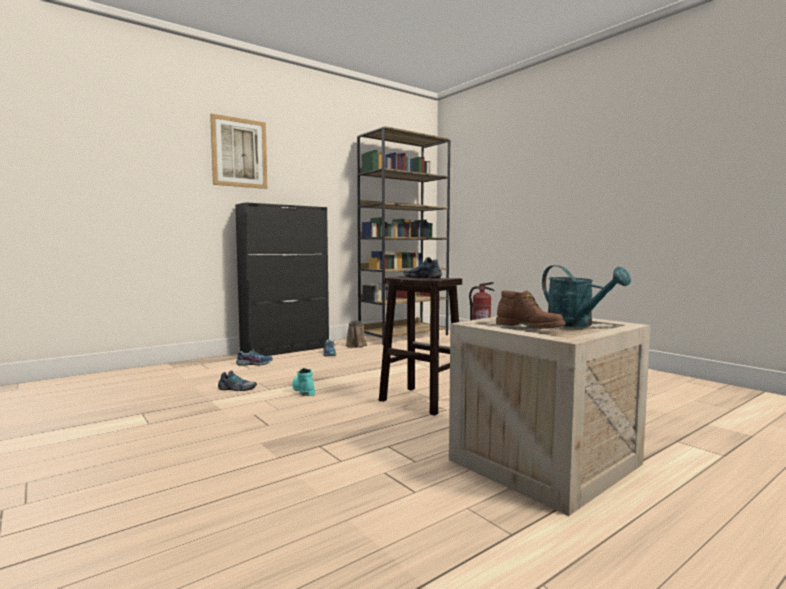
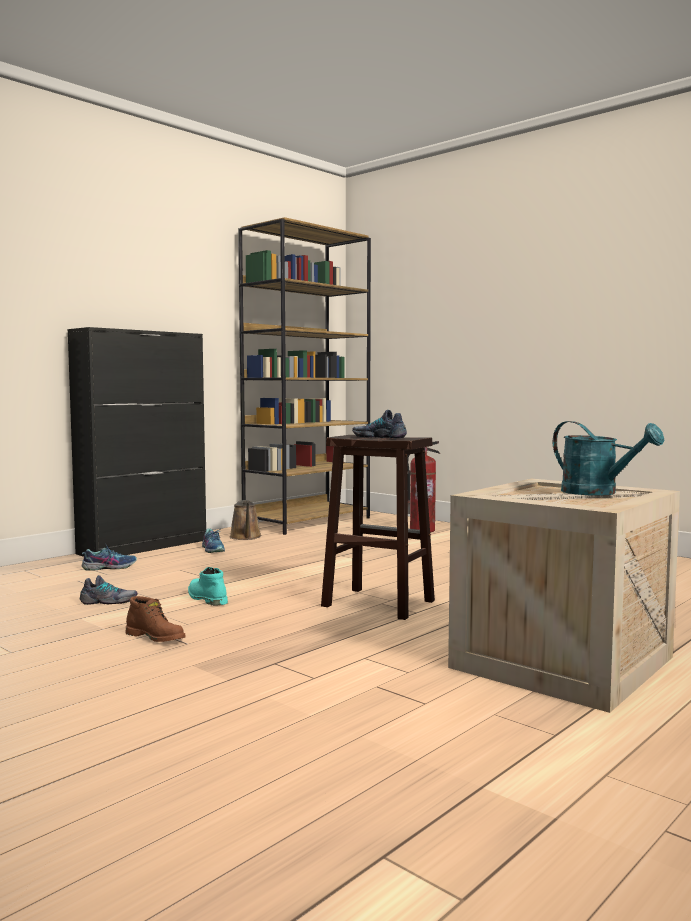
camera: 10 degrees left, 0 degrees up
(239, 153) = (73, 251): picture -> none
(530, 327) = (548, 497): brown boot -> brown boot (156, 637)

